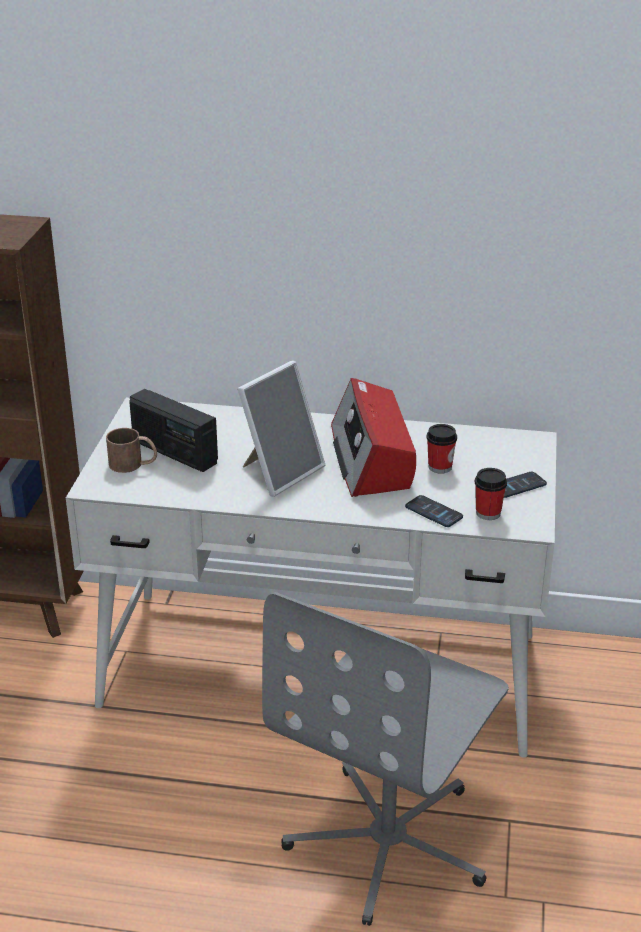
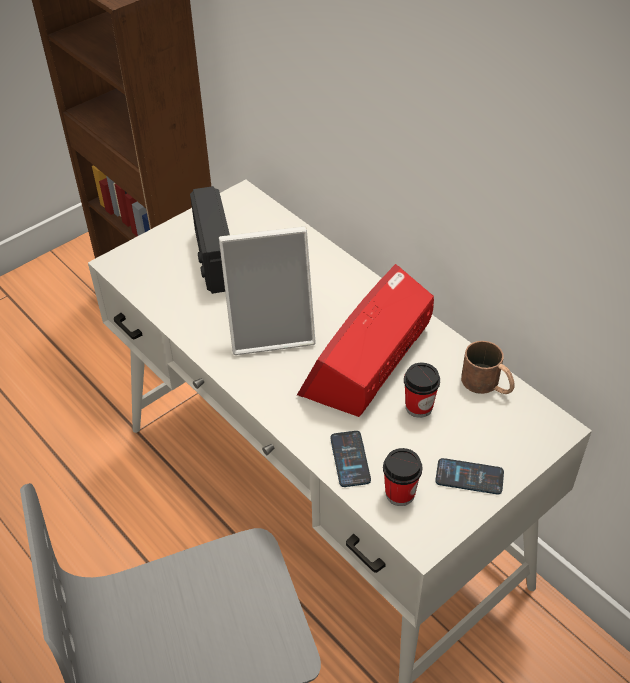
camera: 40 degrees right, 15 degrees up
(133, 464) = (171, 255): brown mug -> brown mug (487, 384)

